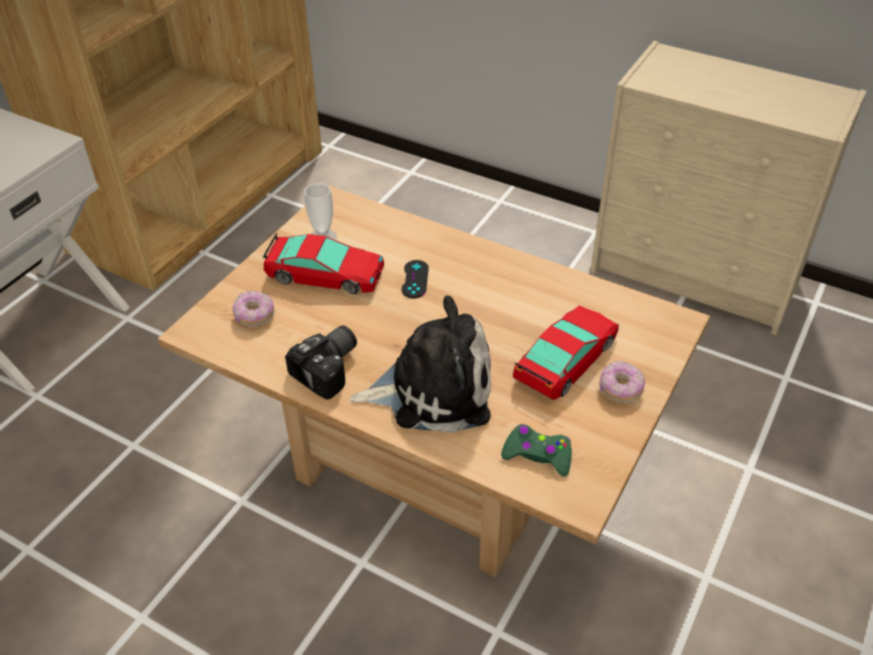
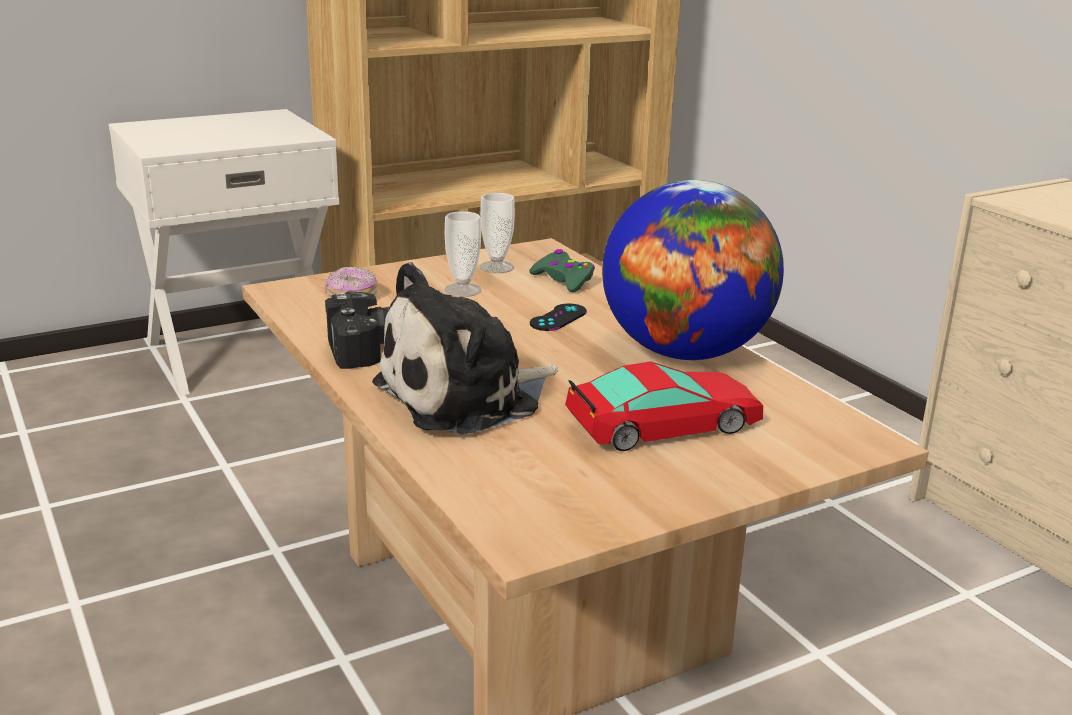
camera: 30 degrees right, 20 degrees down
(325, 275) = (463, 290): toy car -> cup
(433, 389) = (466, 397): plush toy -> plush toy turned 120 degrees clockwise
(520, 282) = (684, 352): none -> globe
(537, 455) = (521, 486): green game controller -> green game controller (563, 280)
(620, 389) = (707, 470): donut -> none

